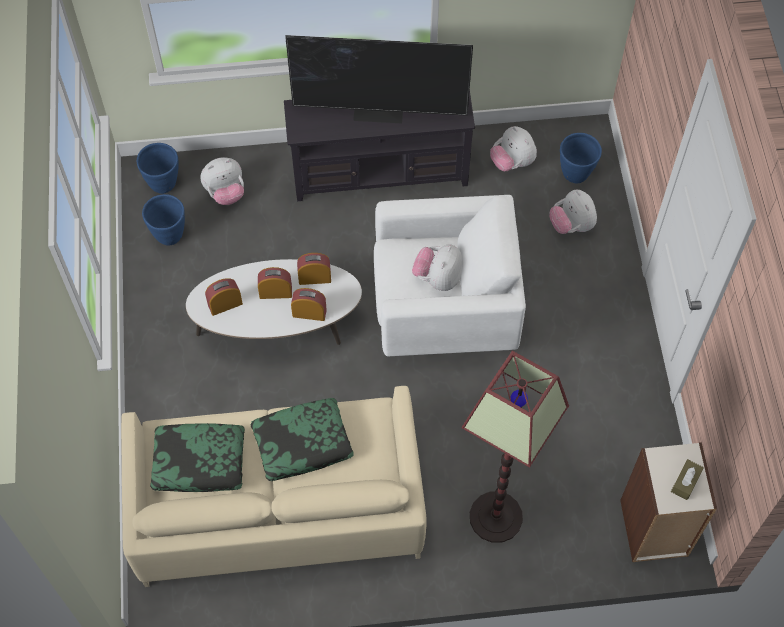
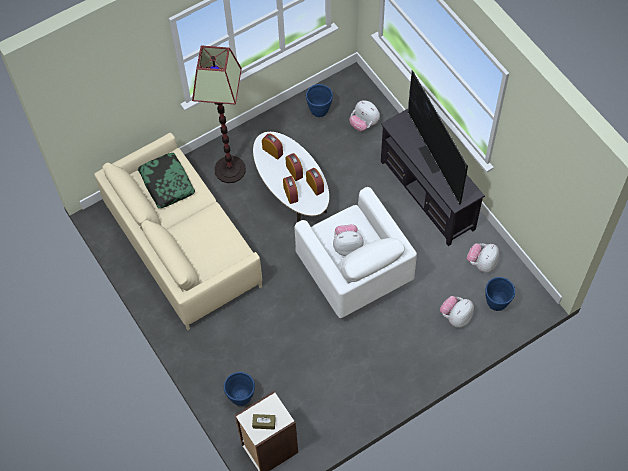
camera: 65 degrees right, 0 degrees up
(163, 184) = (351, 91): blue planter -> blue planter (241, 397)
(302, 444) = (202, 226): pillow -> none
(496, 518) = (232, 359): floor lamp -> floor lamp (229, 170)

